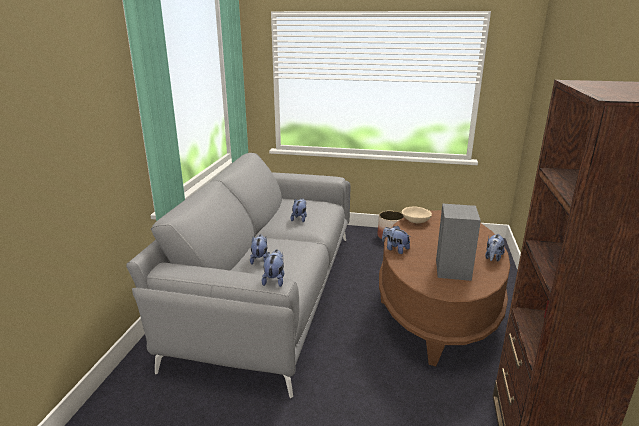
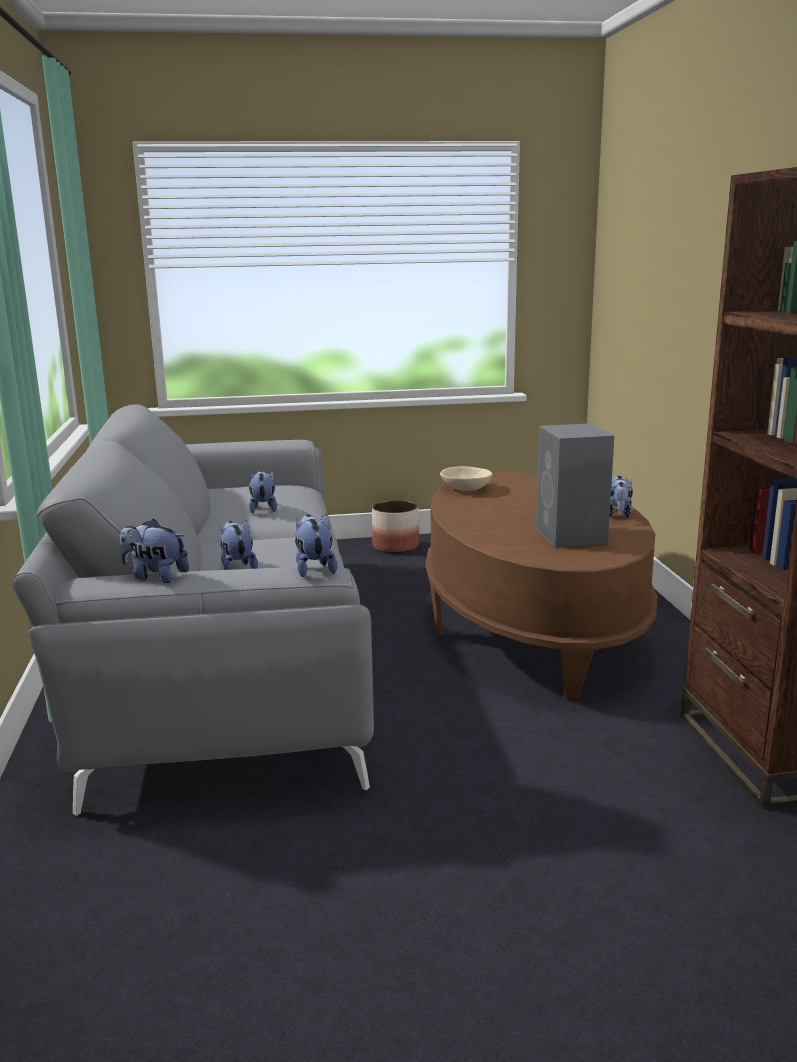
camera: 20 degrees left, 5 degrees down
(395, 249) = (461, 525): plush toy -> plush toy (155, 576)

